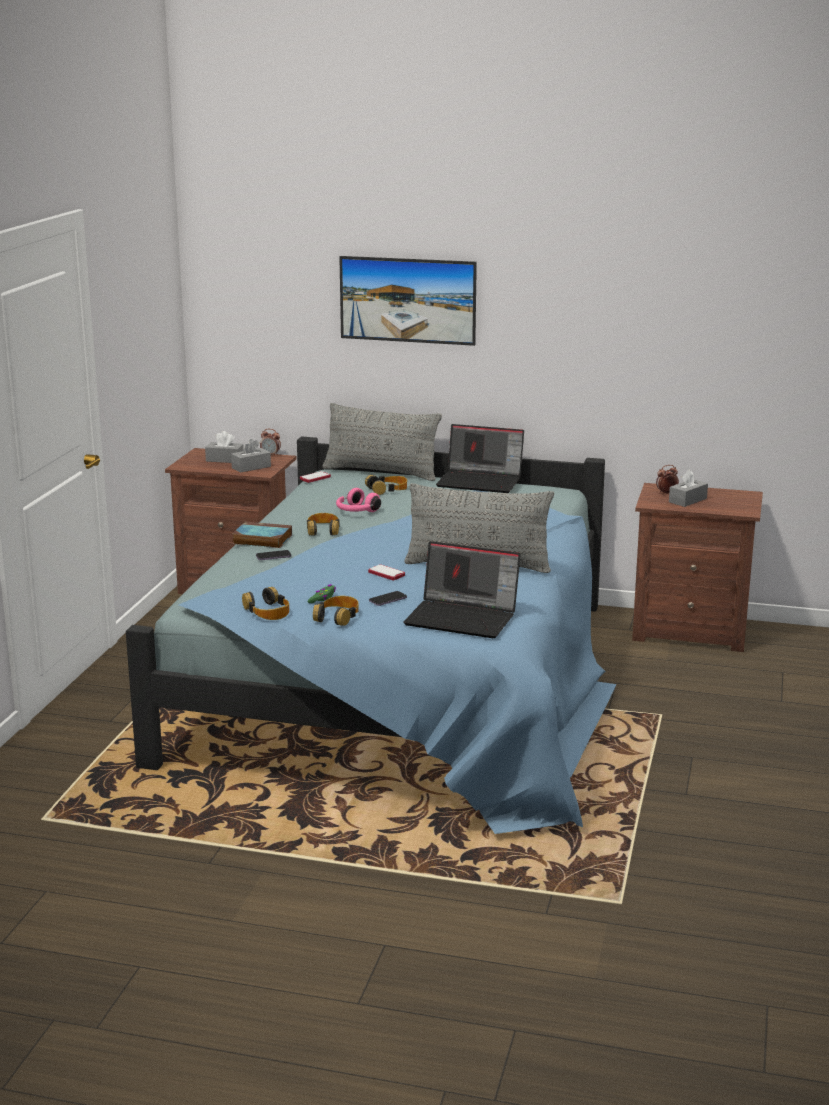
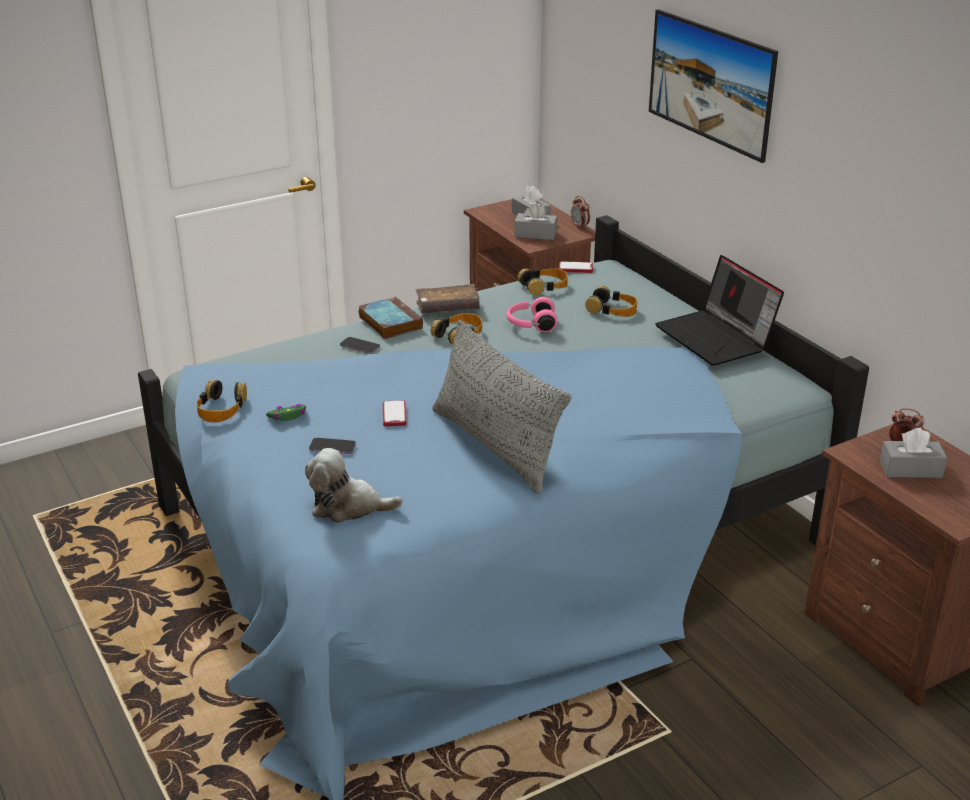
camera: 45 degrees right, 10 degrees up
(282, 521) = (447, 308): none -> brown book
(337, 617) = (256, 445): headphones -> headphones (544, 286)
(381, 472) = (652, 285): grey pillow -> none
(463, 618) = (348, 507): laptop -> plush toy

